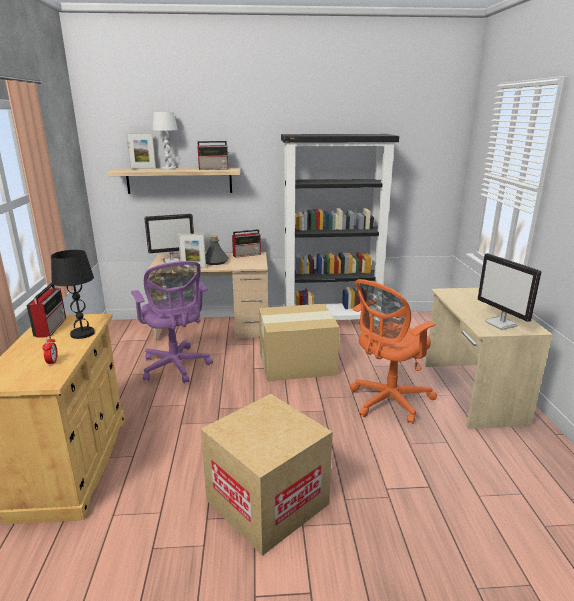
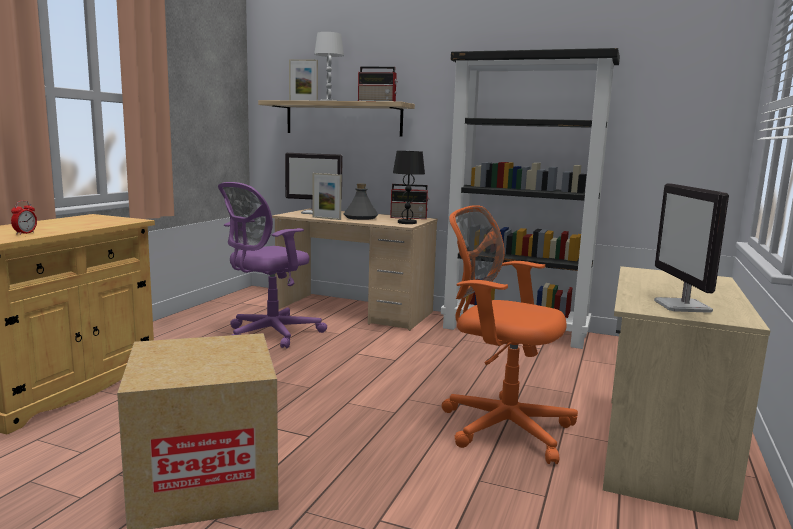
camera: 25 degrees right, 10 degrees down
(51, 327) = (81, 219): radio -> none
(82, 334) = (95, 225): black table lamp -> black table lamp (407, 222)
(176, 367) = (269, 334): purple office chair -> purple office chair turned 45 degrees clockwise
(298, 363) = (419, 360): cardboard box -> none
(387, 402) = (501, 426): orange office chair -> orange office chair turned 45 degrees clockwise

